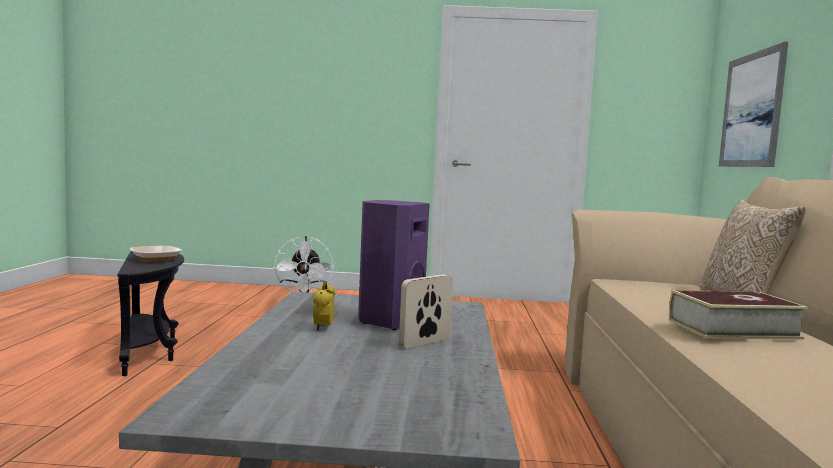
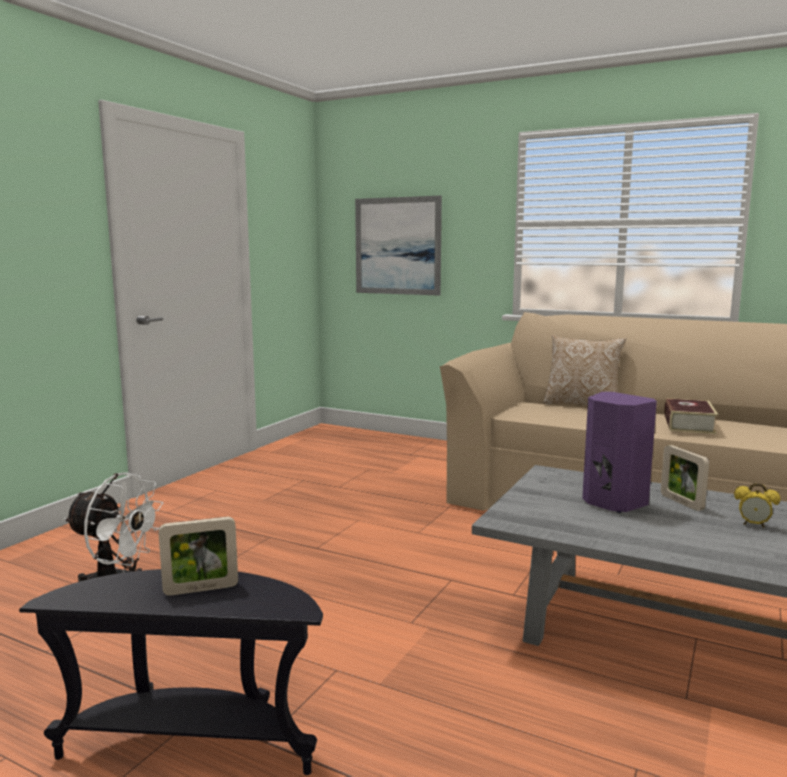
camera: 65 degrees left, 5 degrees up
(155, 259) = (201, 589): bowl -> picture frame
(323, 328) = (641, 528): alarm clock -> alarm clock (753, 525)

